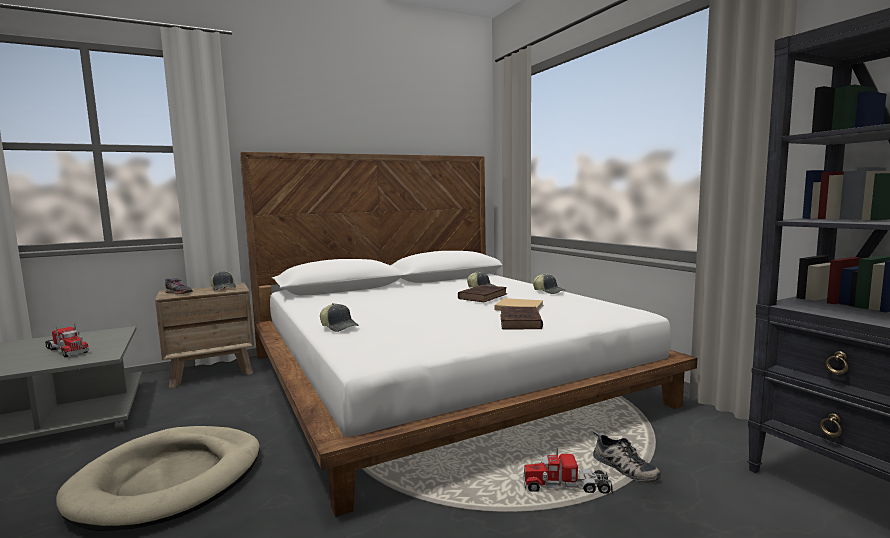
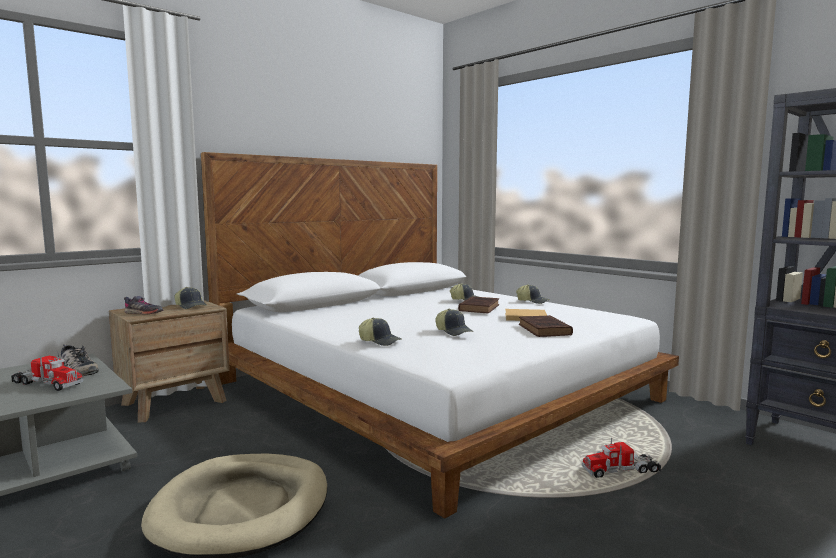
camera: 15 degrees left, 0 degrees up
(419, 320) = (454, 332): none -> cap
(623, 468) = (654, 452): shoe -> shoe (77, 370)

